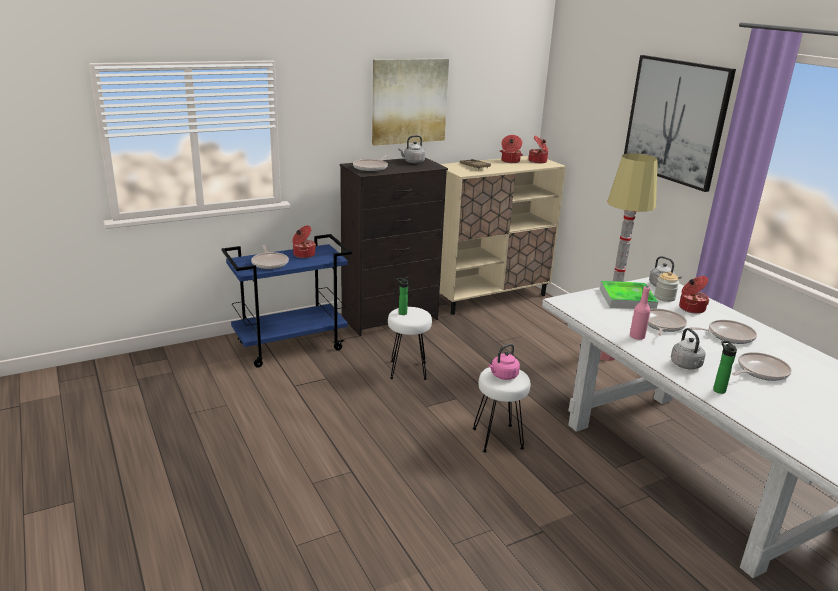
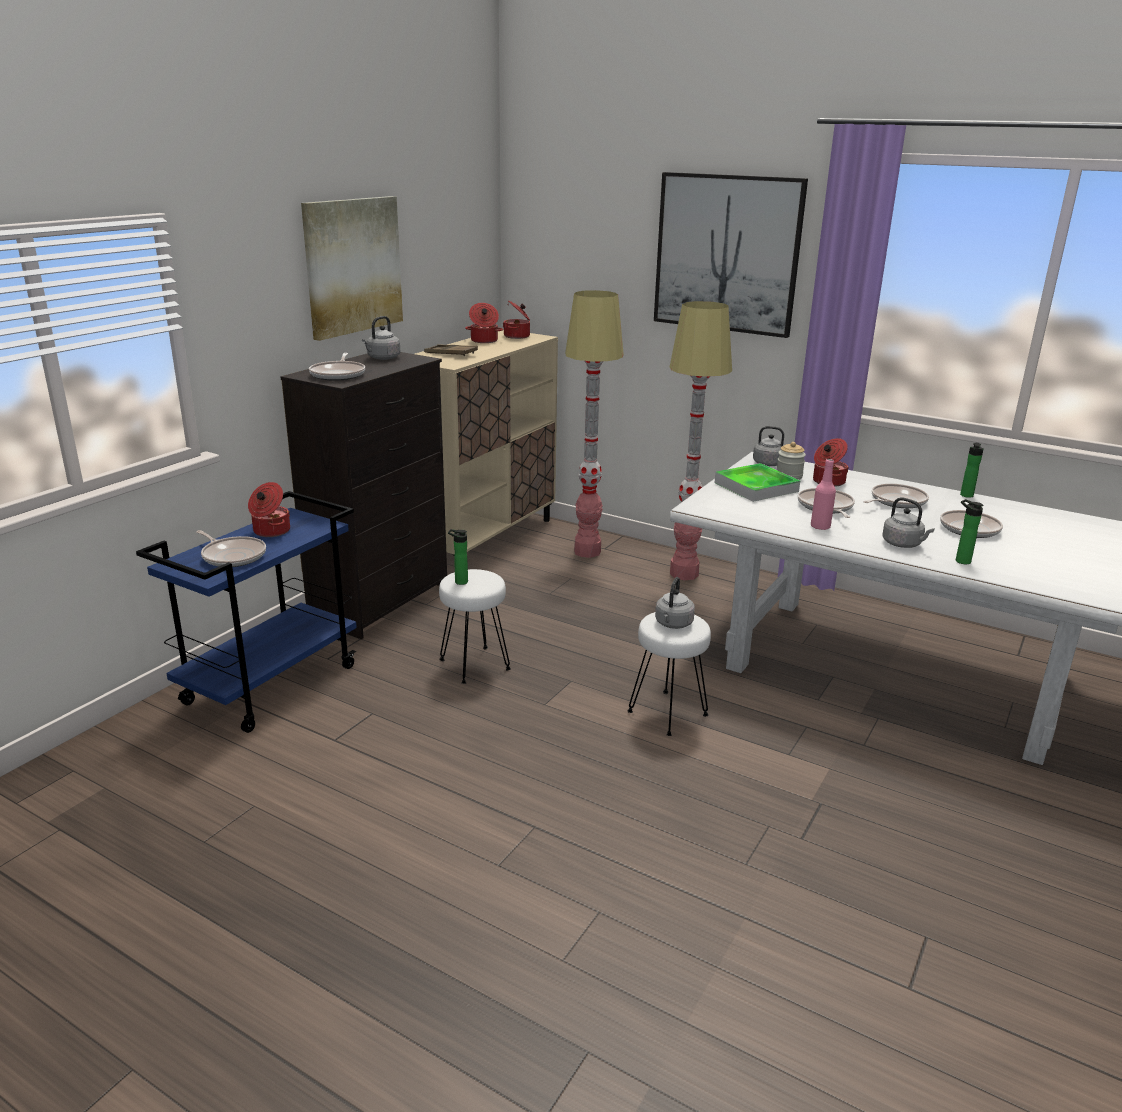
camera: 30 degrees left, 0 degrees up
(503, 376) = (673, 624): pink kettle -> grey kettle
(550, 322) = (587, 552): none -> floor lamp
(800, 347) = (967, 496): none -> bottle

